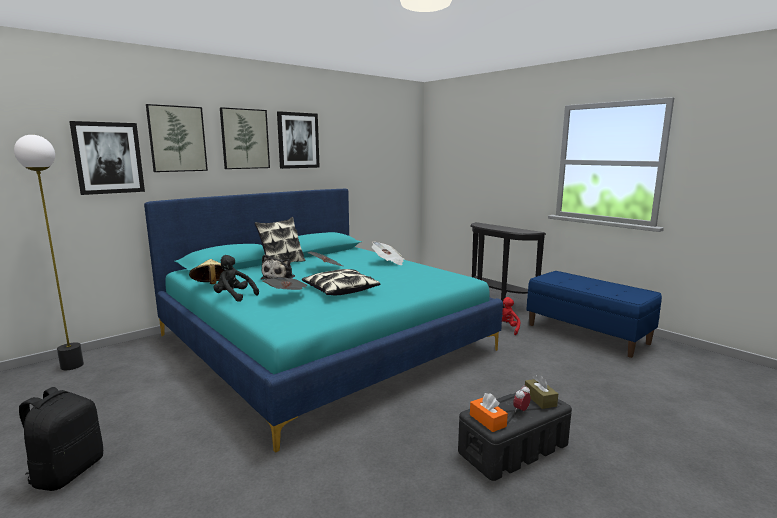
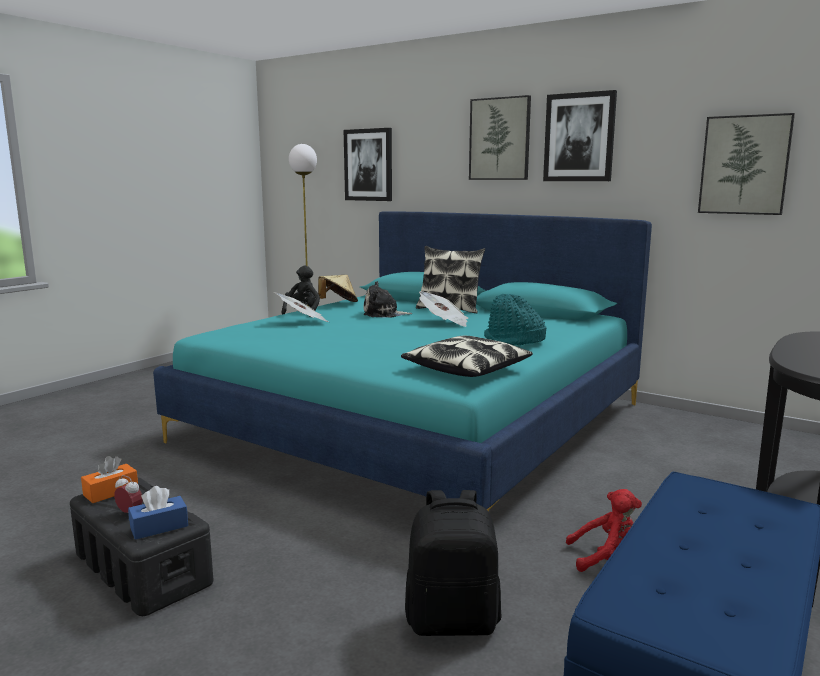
camera: 75 degrees right, 0 degrees up
(67, 472) = (152, 390): black backpack -> black backpack (453, 620)
(177, 139) = (425, 143): picture -> picture (744, 165)
(340, 290) = (343, 336): pillow -> pillow (467, 369)
(388, 262) = (513, 340): newspaper -> turquoise hat
(540, 399) = (159, 527): brown tissue box -> blue tissue box

